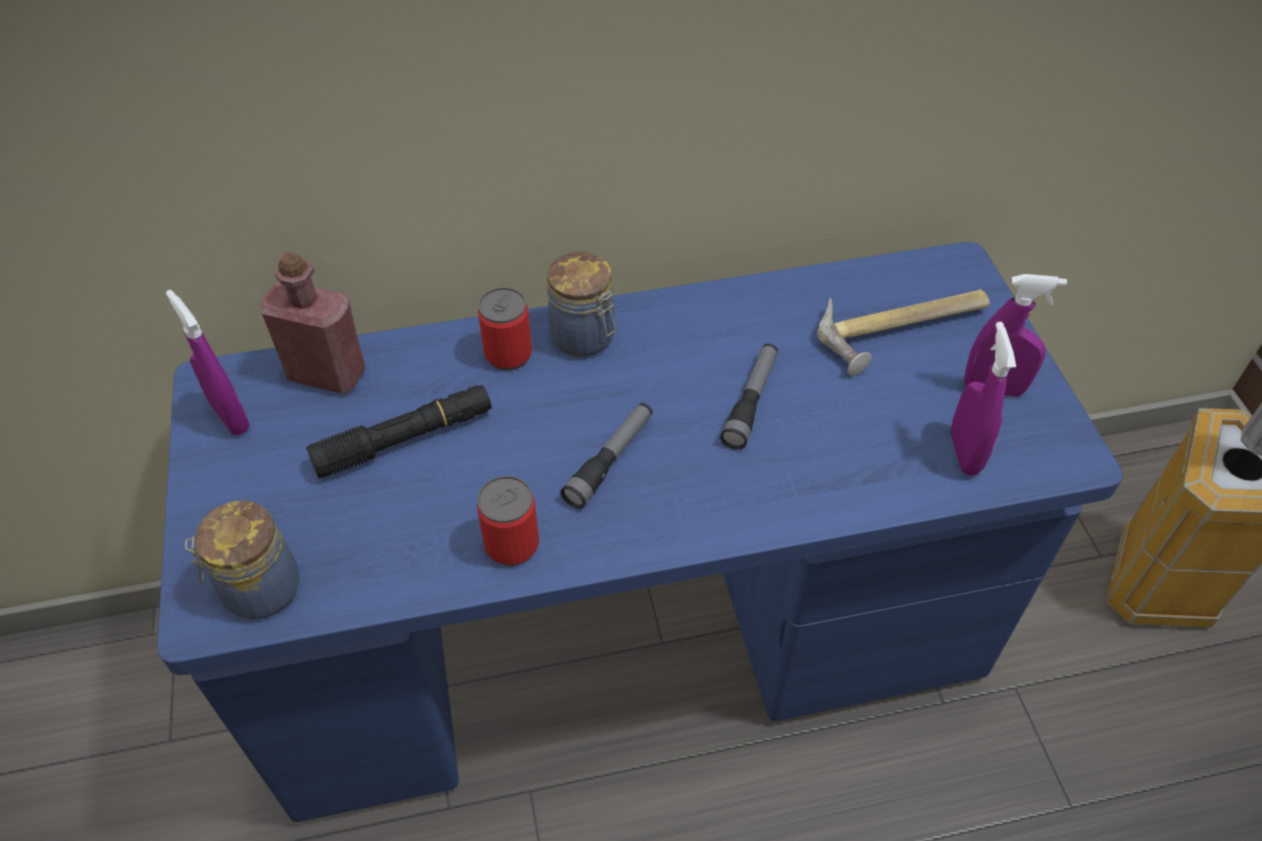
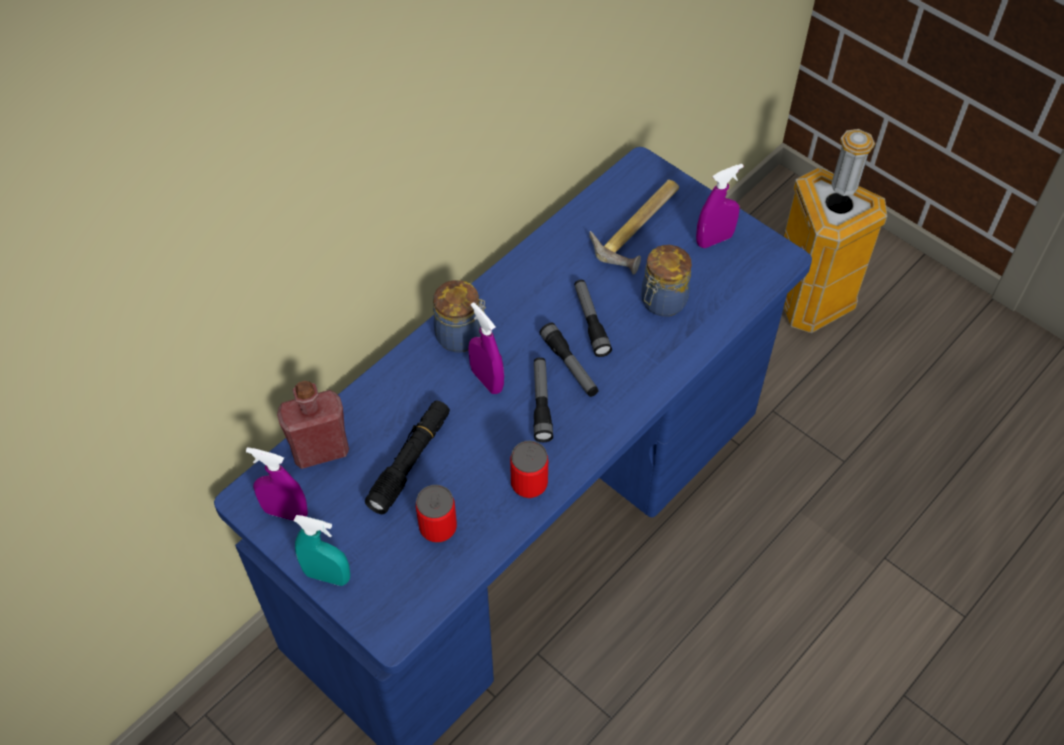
camera: 35 degrees left, 5 degrees up
(202, 510) = (327, 576): none -> turquoise spray bottle
(258, 590) = (408, 597): jar -> jar (662, 302)
(508, 354) = (424, 373): can -> can (438, 527)
(682, 436) = (569, 365): none -> flashlight
(964, 453) = (725, 288): purple spray bottle -> purple spray bottle (487, 380)

